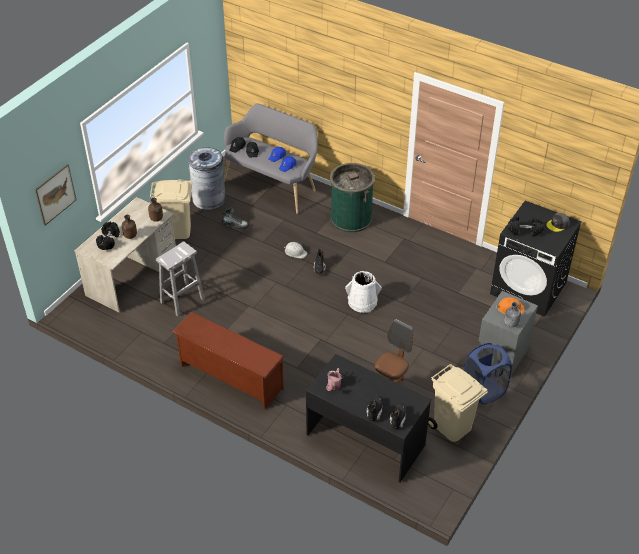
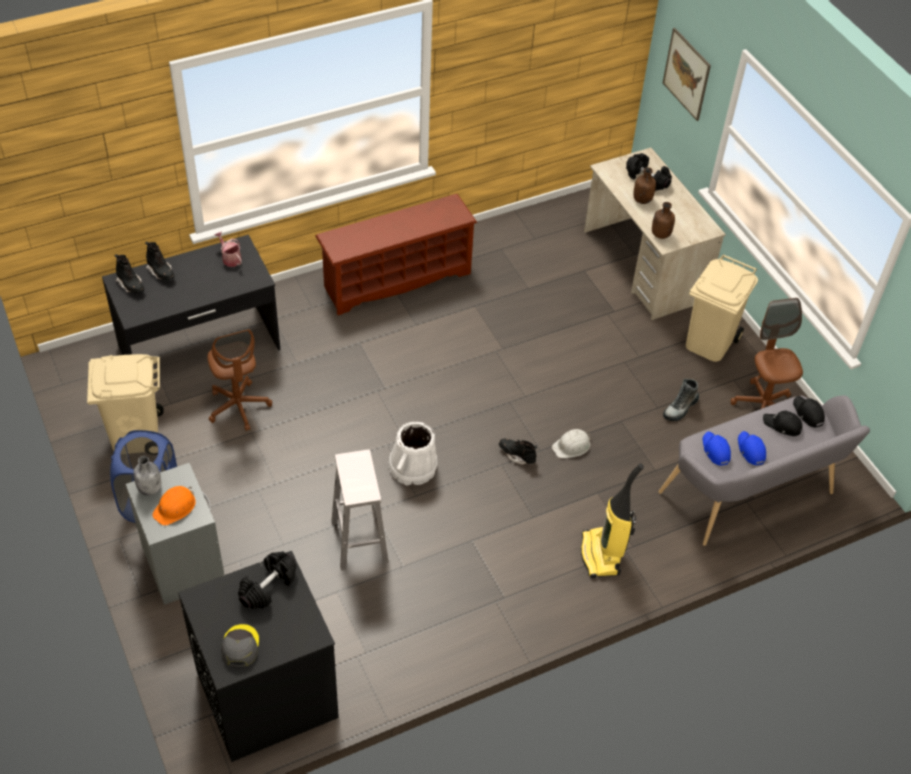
camera: 120 degrees right, 5 degrees up
(182, 301) = (561, 291): white stool -> white stool (359, 540)
(209, 199) = (762, 406): grey trash can -> brown office chair
(351, 218) = (602, 555): green trash can -> vacuum cleaner

